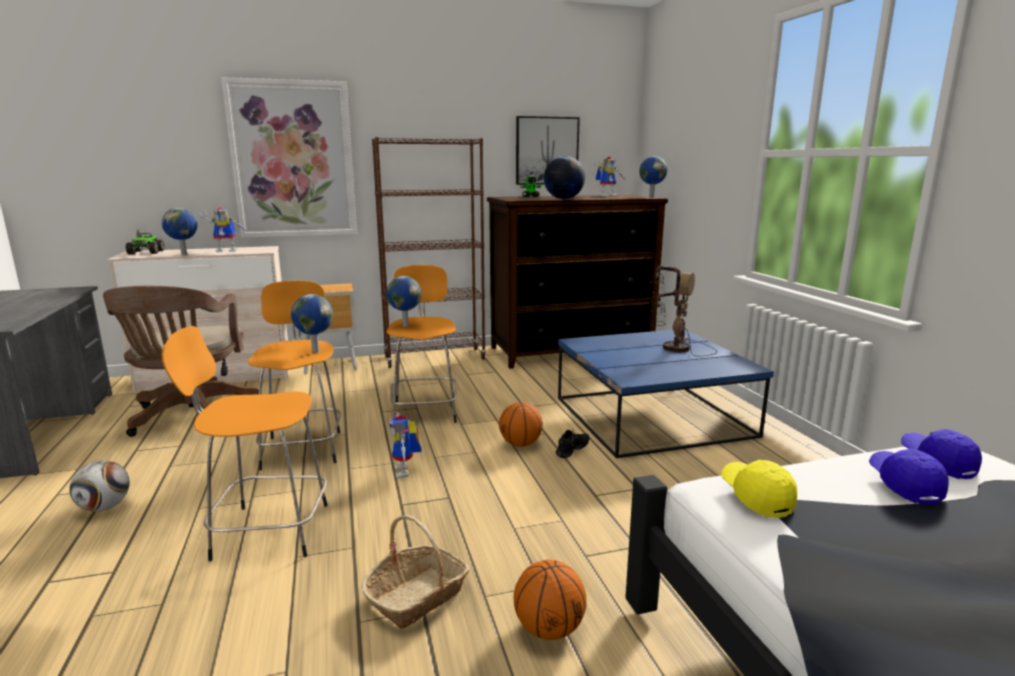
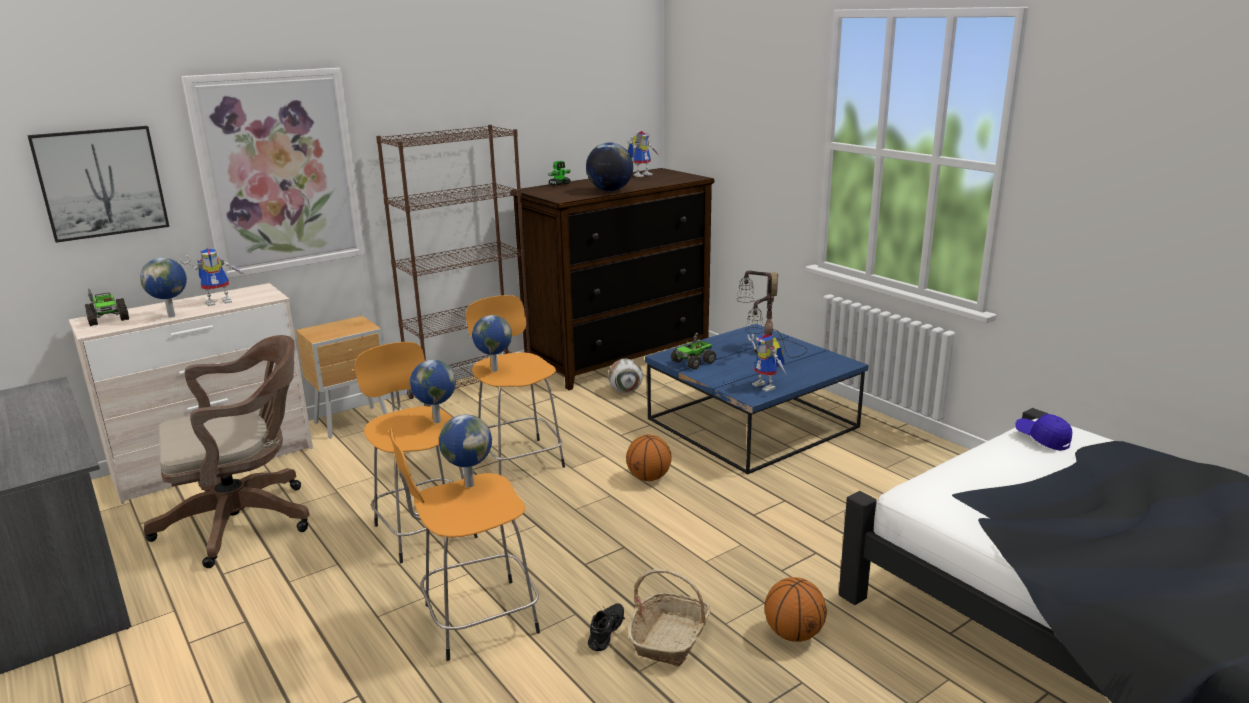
camera: 20 degrees left, 5 degrees up
(105, 507) = (267, 641): football -> football (626, 391)
(192, 417) = (245, 520): brown office chair -> brown office chair turned 90 degrees counterclockwise
(406, 472) = (560, 531): toy robot -> toy robot (768, 386)
(546, 151) = (569, 127): picture -> picture (101, 182)
(573, 451) = (704, 475): black shoe -> black shoe (608, 634)
(597, 348) = (694, 362): none -> toy truck
(651, 197) = (695, 177): globe -> globe (469, 484)
(756, 496) = (946, 493): yellow cap -> none
(904, 484) = (1031, 463): blue cap -> none

